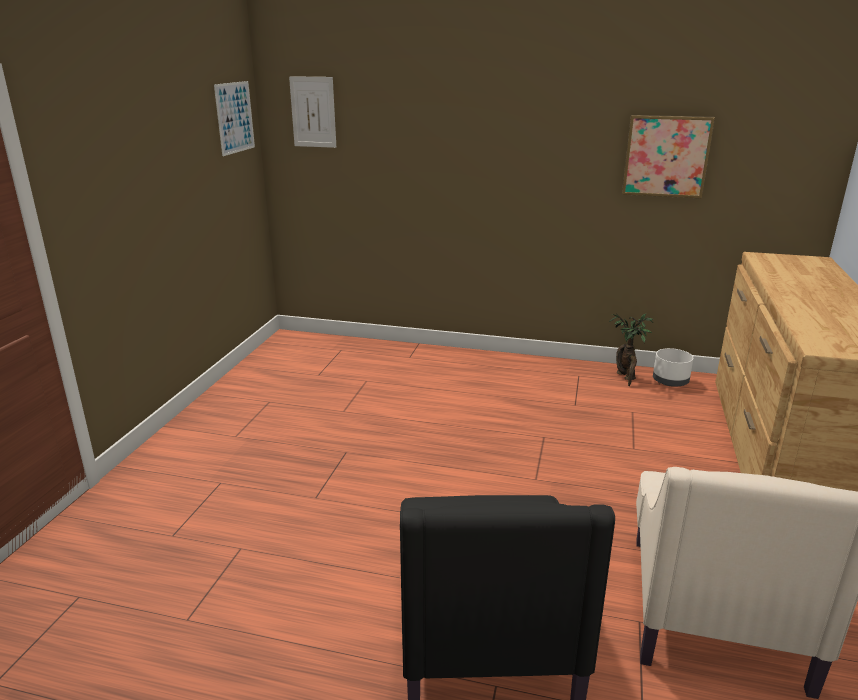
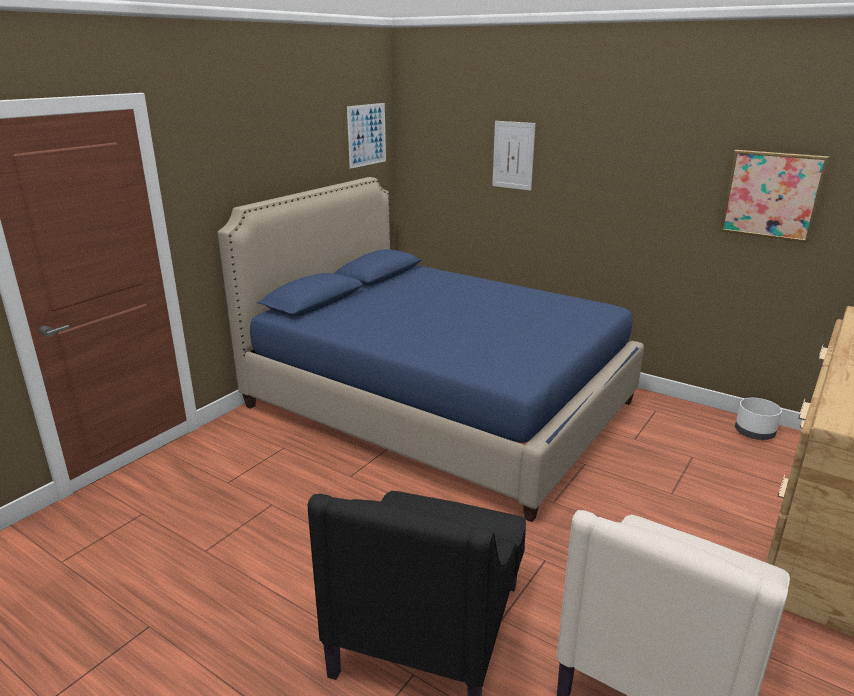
camera: 20 degrees right, 0 degrees up
(313, 112) = (437, 132): picture -> picture (513, 155)
(370, 405) = (439, 404): none -> blue bed
(626, 378) = (706, 421): potted plant -> none

